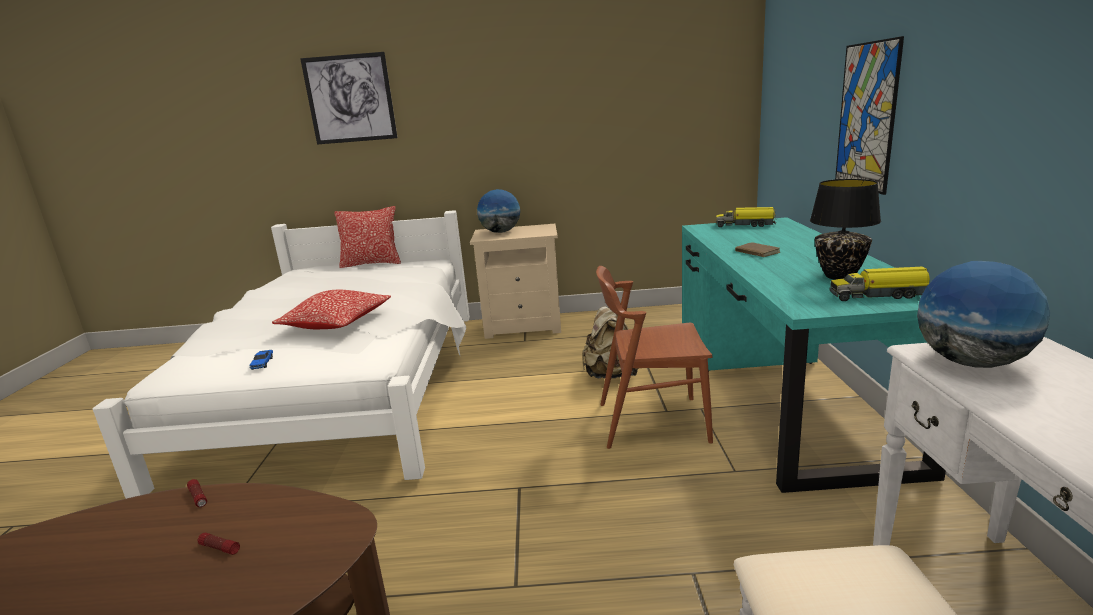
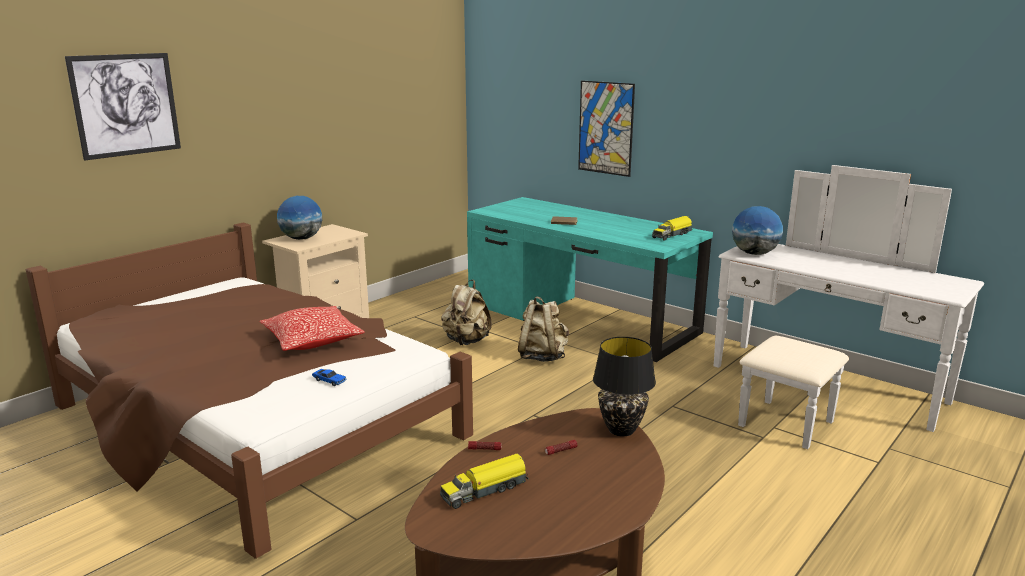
camera: 50 degrees left, 0 degrees up
(343, 390) = (256, 426): white bed -> brown bed
(372, 264) = (162, 297): pillow -> none
(652, 422) = (542, 357): brown chair -> beige backpack
(745, 225) = (511, 205): toy truck -> toy truck (485, 490)
(840, 276) = (636, 229): black table lamp -> black table lamp (622, 430)

